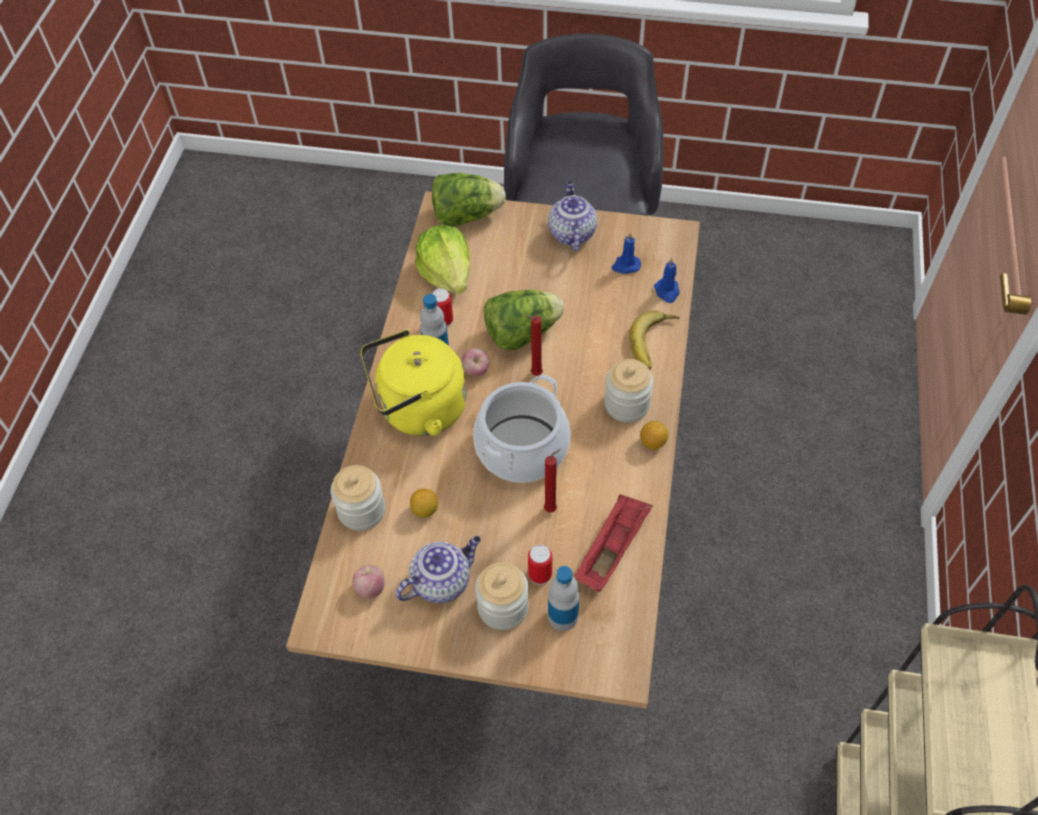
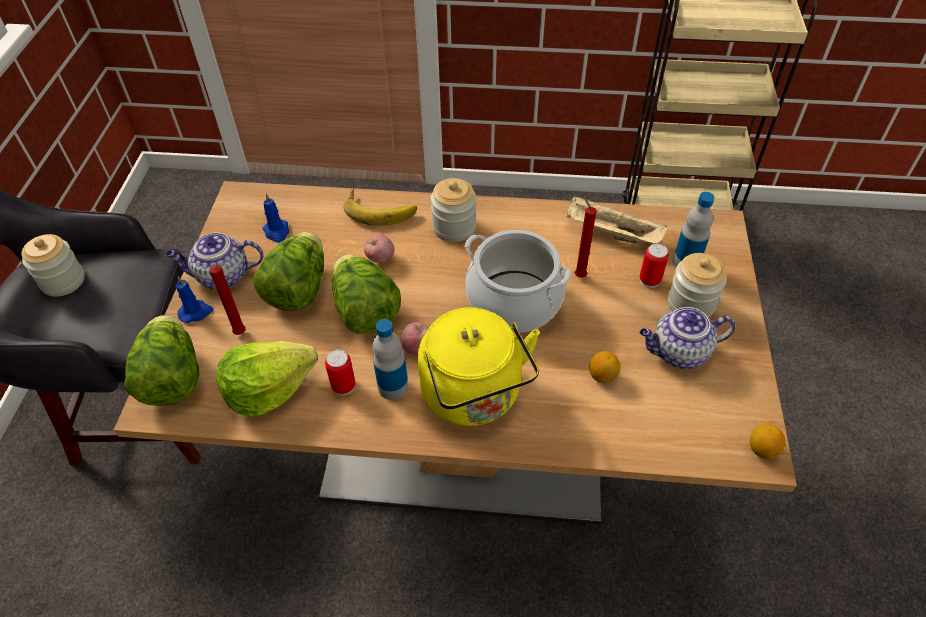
camera: 95 degrees left, 5 degrees down
(361, 510) = (615, 435): jar -> jar (63, 281)
(370, 588) = (705, 413): apple -> apple (380, 259)
(442, 581) = (678, 353): teapot -> teapot turned 60 degrees counterclockwise
(534, 374) = (420, 297): red candle -> red candle (240, 334)
(552, 285) = (298, 289): none -> lettuce
(612, 549) = (610, 233): red tray -> beige tray
(652, 442) = (495, 210): lemon -> lemon (761, 449)
(667, 291) = (315, 202): blue candle -> blue candle (196, 312)

